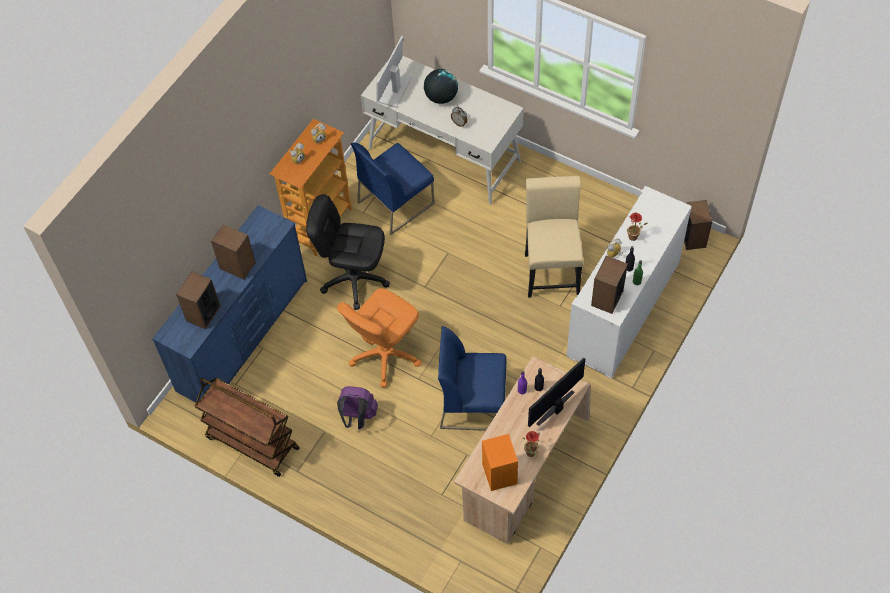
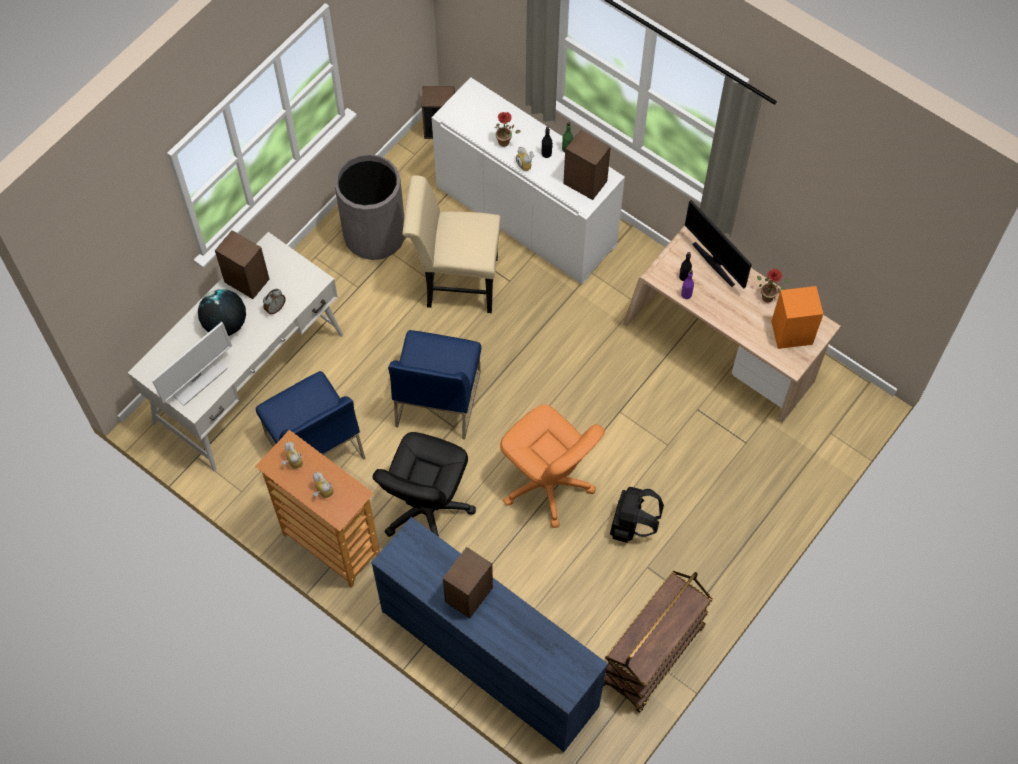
camera: 85 degrees left, 5 degrees up
(203, 313) = (539, 643): speaker -> speaker (246, 281)
(357, 417) = (631, 525): purple backpack -> black backpack
(395, 89) = (196, 379): monitor -> monitor turned 75 degrees counterclockwise
(473, 403) = (629, 393): blue chair -> blue chair (437, 398)
(582, 210) = (375, 235): none -> grey trash can

